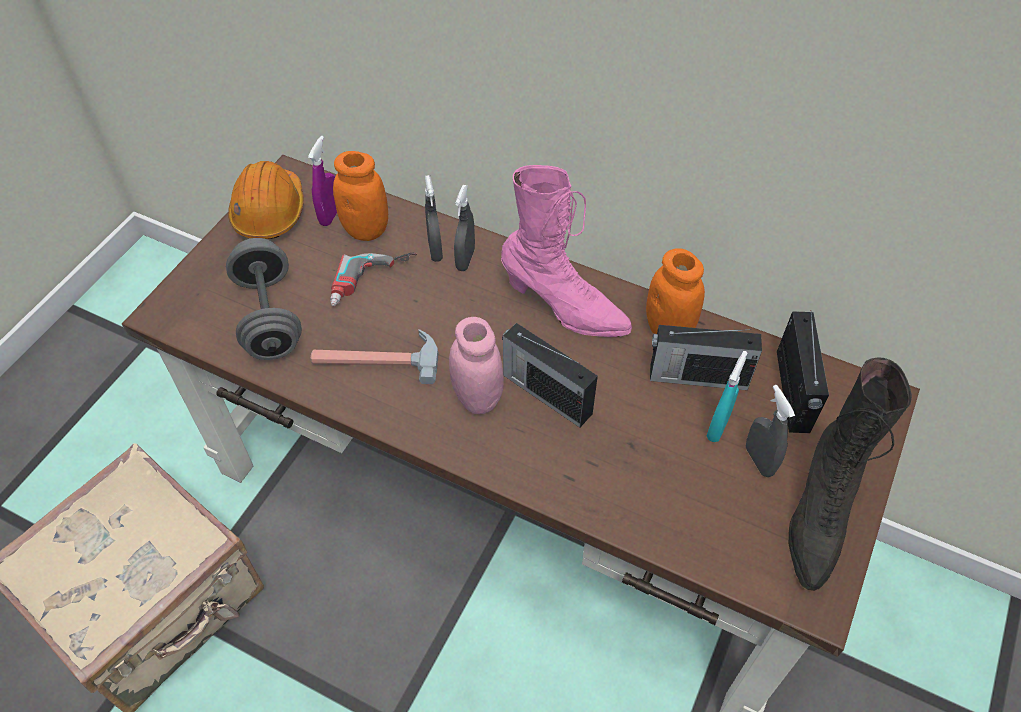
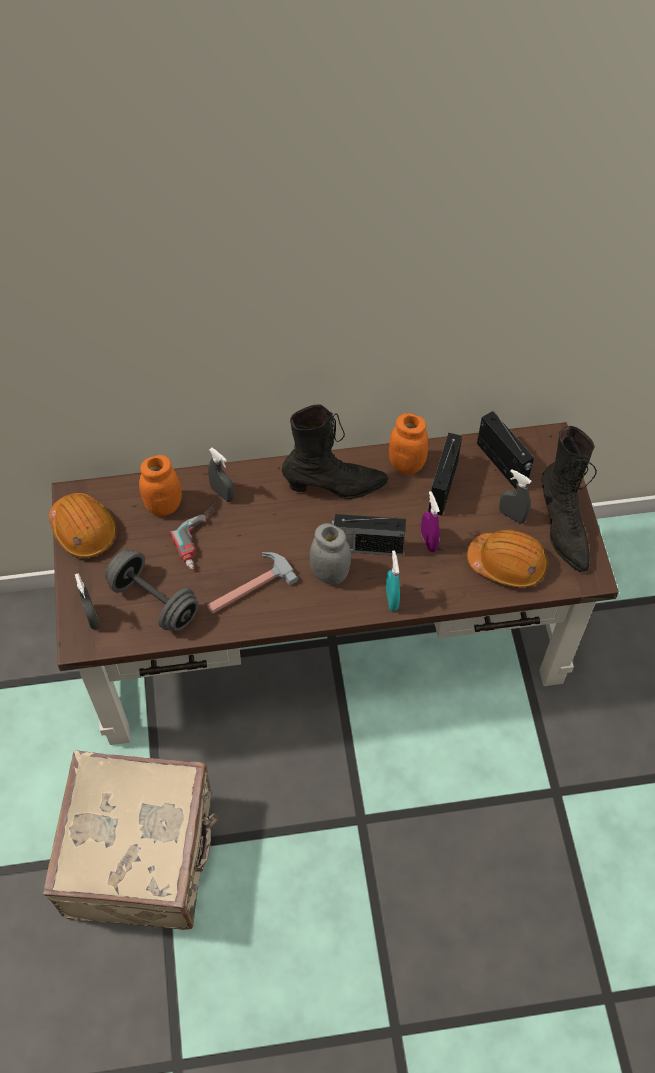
camera: 35 degrees left, 5 degrees up
(330, 215) = (129, 509): purple spray bottle -> purple spray bottle (428, 541)
(465, 259) = (247, 489): grey spray bottle -> grey spray bottle (92, 618)
(477, 397) = (330, 573): pink jar -> grey jar
(564, 308) = (335, 486): pink boot -> black boot
(696, 376) = (443, 485): radio -> radio turned 135 degrees clockwise
(708, 516) = (507, 564): none -> orange hard hat
(717, 427) = (477, 509): turquoise spray bottle -> turquoise spray bottle (392, 599)

